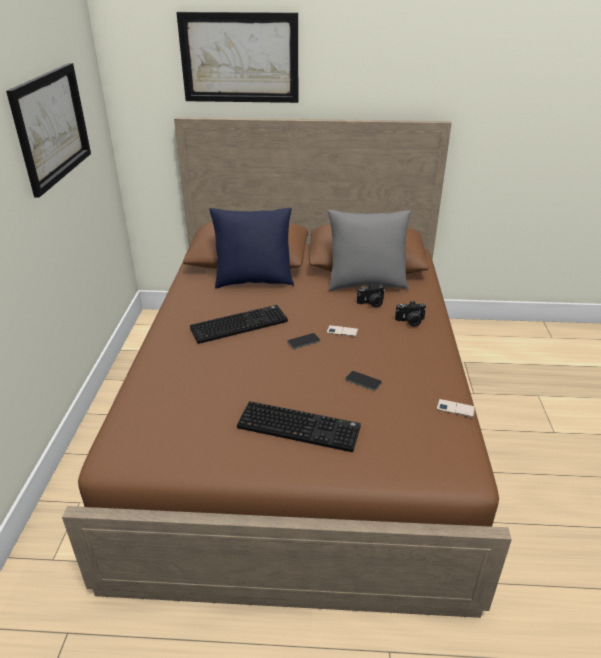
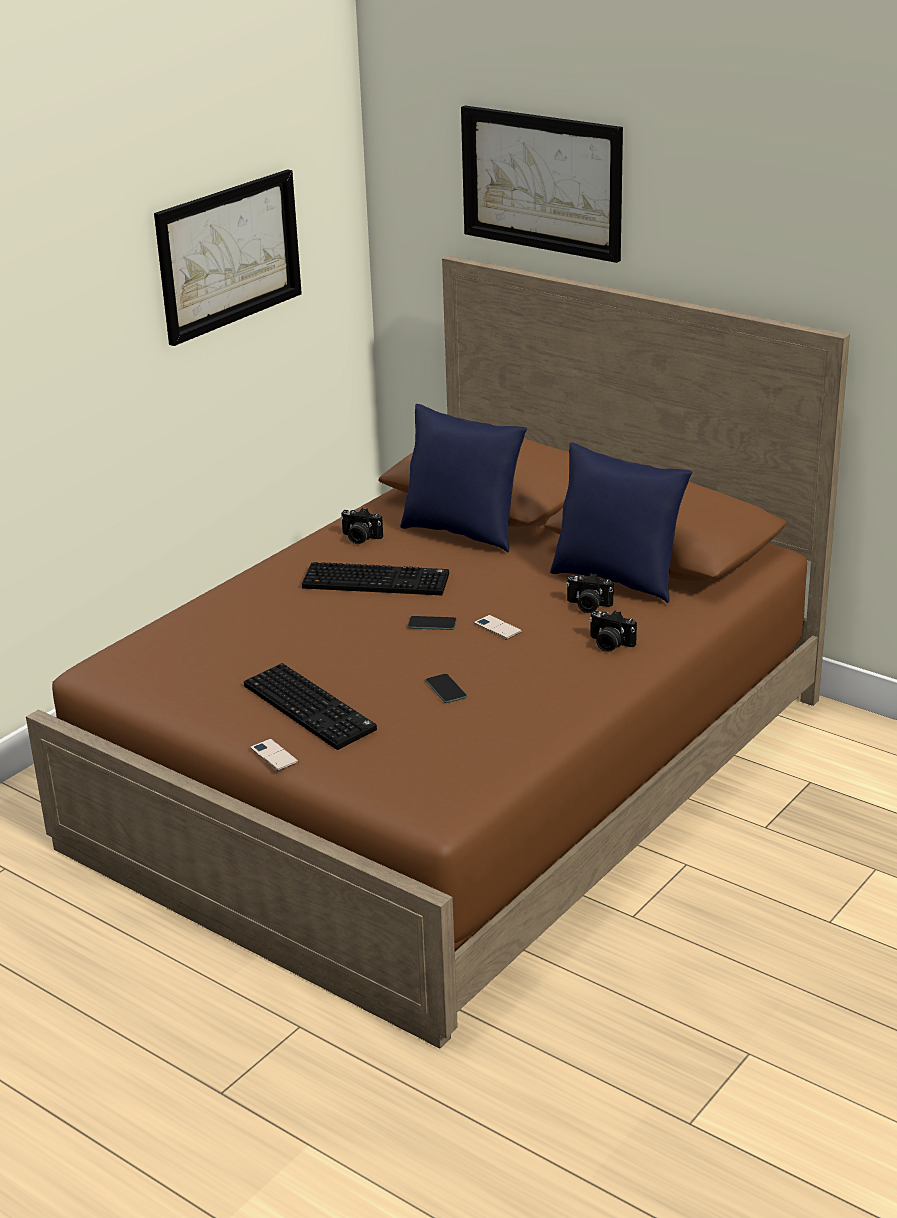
camera: 35 degrees right, 5 degrees down
(198, 301) = (360, 538): none -> camera
(366, 284) = (617, 579): grey pillow -> blue pillow
(455, 408) = (518, 754): phone -> phone (274, 755)

